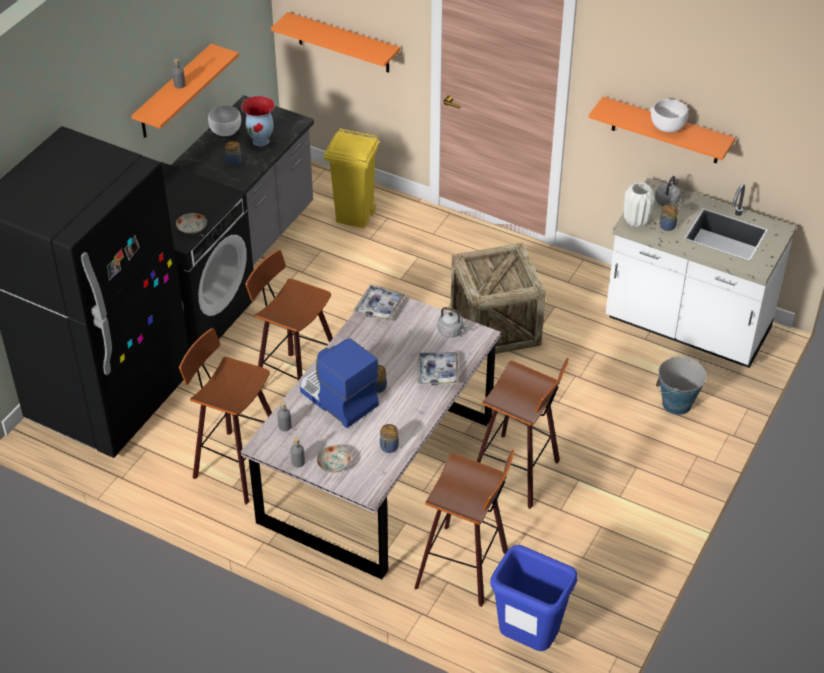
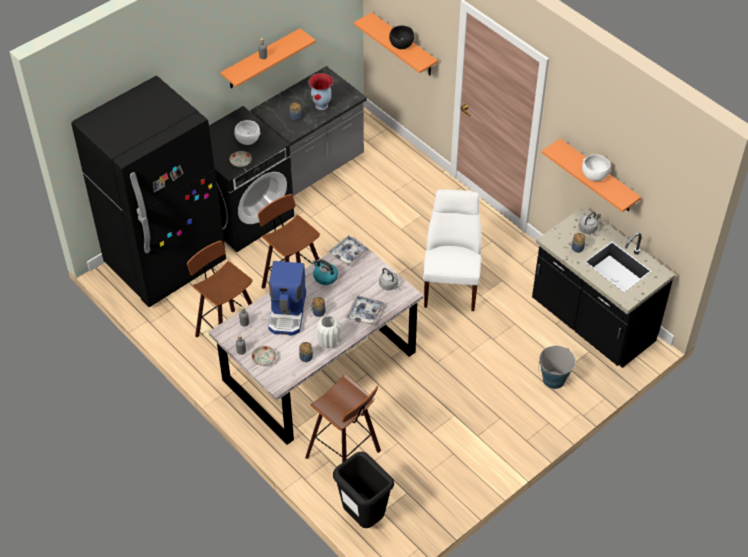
camera: 20 degrees right, 5 degrees up
(225, 131) = (300, 92): white bowl -> white bowl (247, 140)
(337, 398) = (288, 313): coffee machine -> coffee machine turned 150 degrees counterclockwise
(345, 40) = (401, 45): none -> black bowl
(355, 217) = (391, 172): yellow trash can -> none
(364, 343) = (325, 277): none -> kettle
(495, 326) = (451, 284): crate -> white chair
(518, 473) = (414, 397): stool -> none
(527, 640) = (363, 517): blue trash can -> black trash can
(636, 221) = (556, 238): white vase -> white vase (328, 342)
(687, 327) = (591, 323): white counter -> black counter

